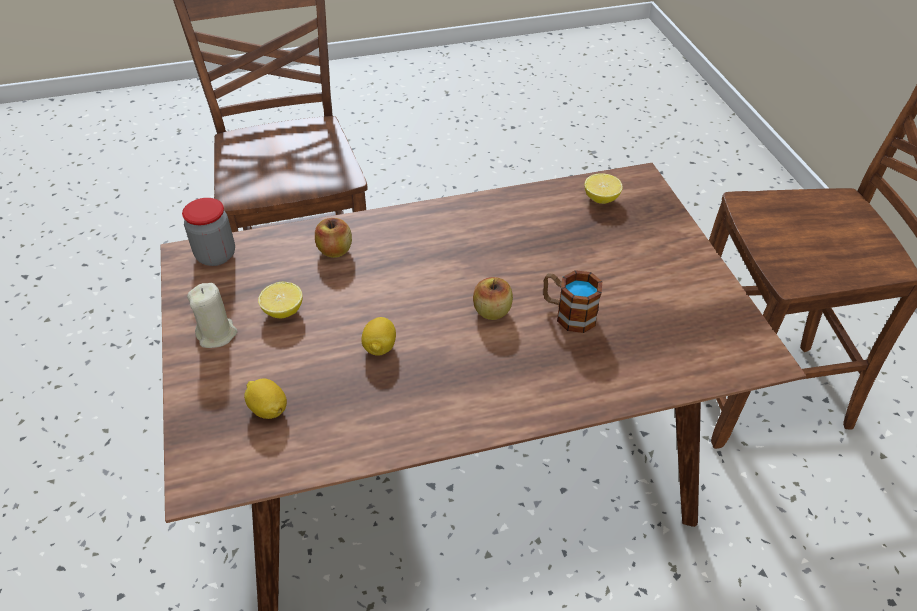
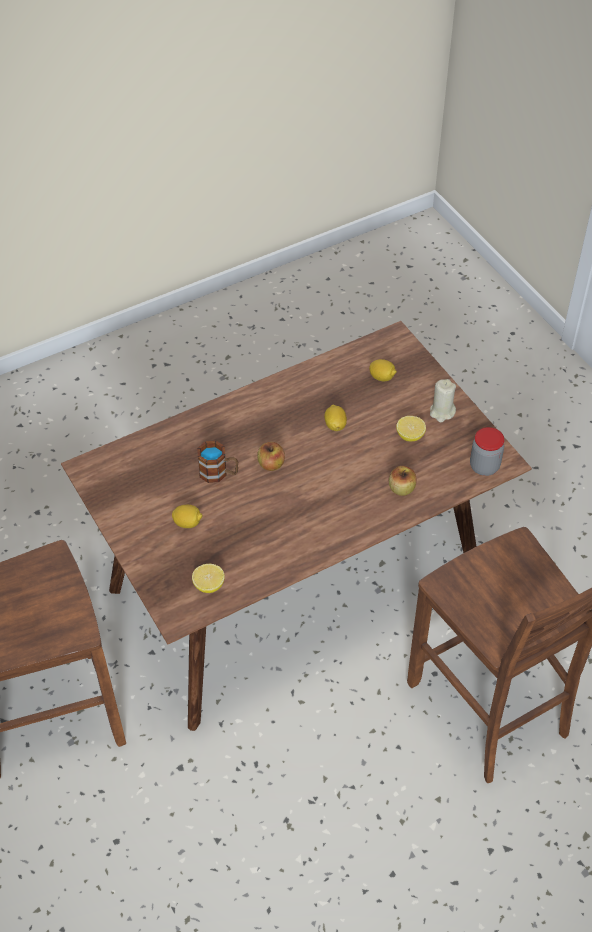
camera: 165 degrees right, 5 degrees up
(619, 263) = (187, 523): none -> lemon

